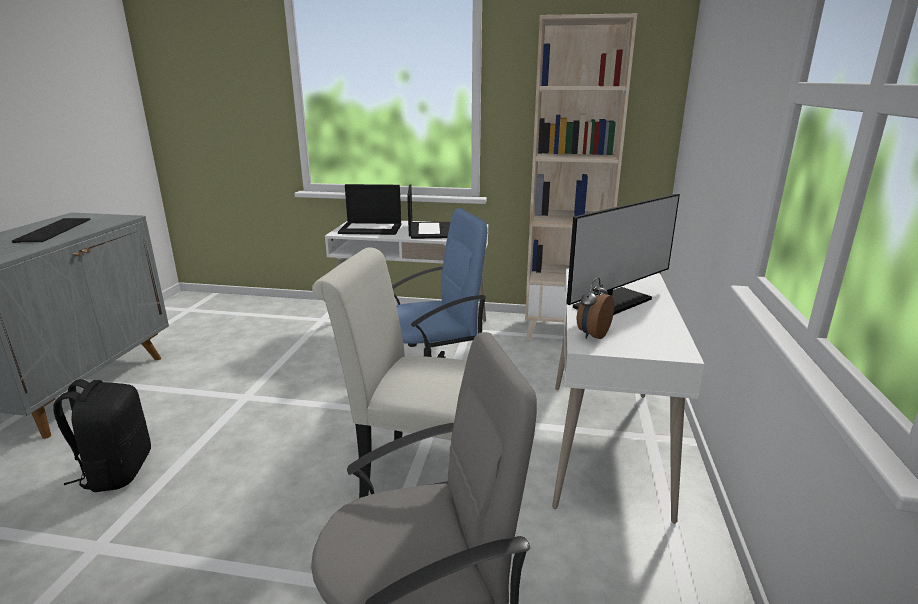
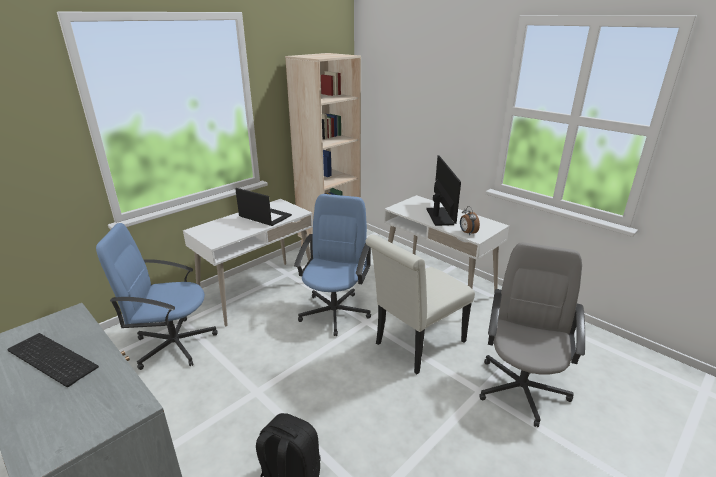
camera: 55 degrees left, 5 degrees up
(286, 329) = (173, 344): none -> blue office chair
(371, 229) = (226, 231): laptop -> none

